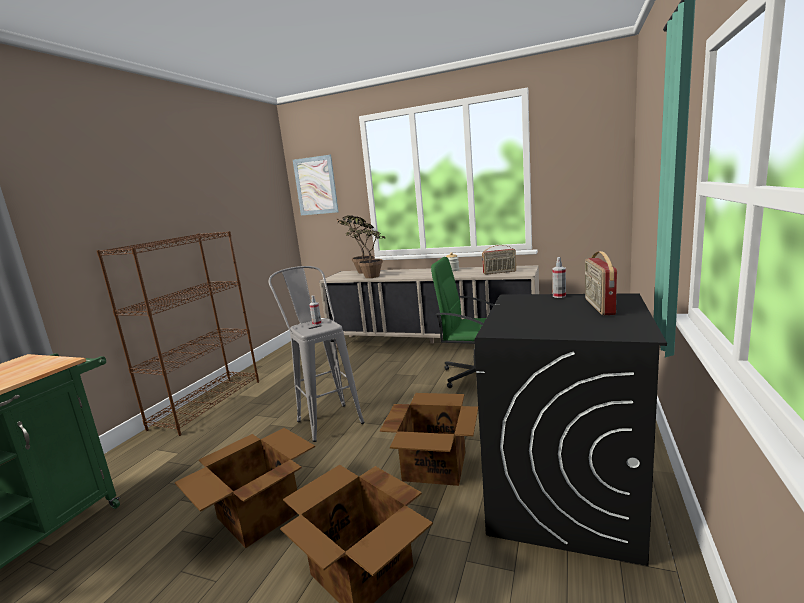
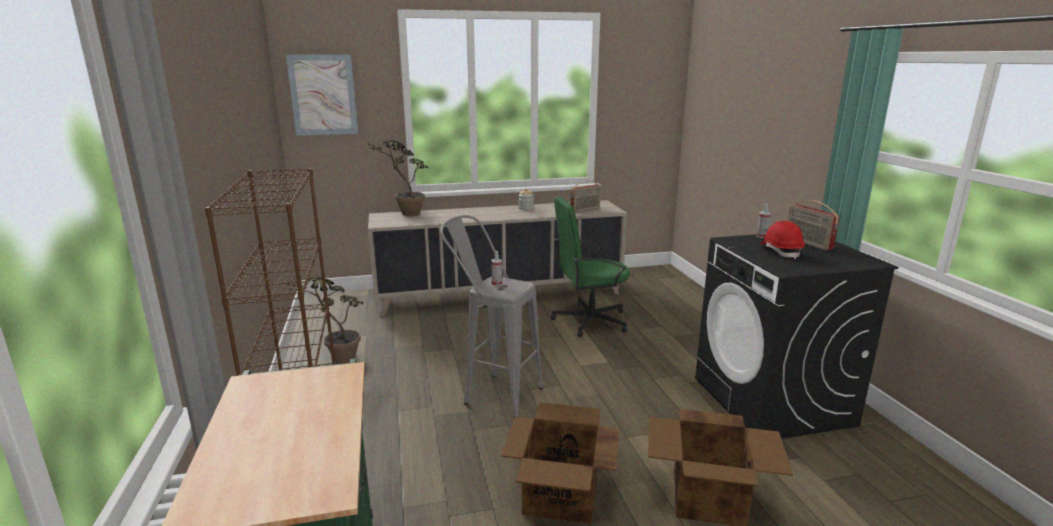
camera: 35 degrees left, 5 degrees up
(367, 276) = (430, 220): potted plant -> potted plant (336, 358)
(435, 465) = (658, 406): cardboard box -> none
(542, 312) = (780, 251): none -> red hard hat

